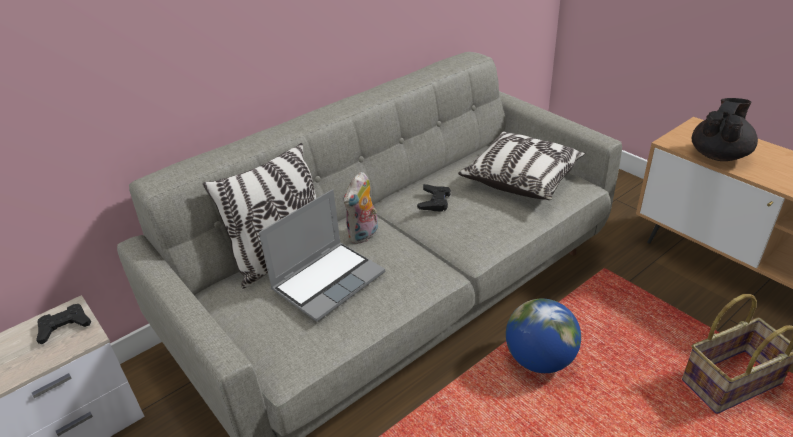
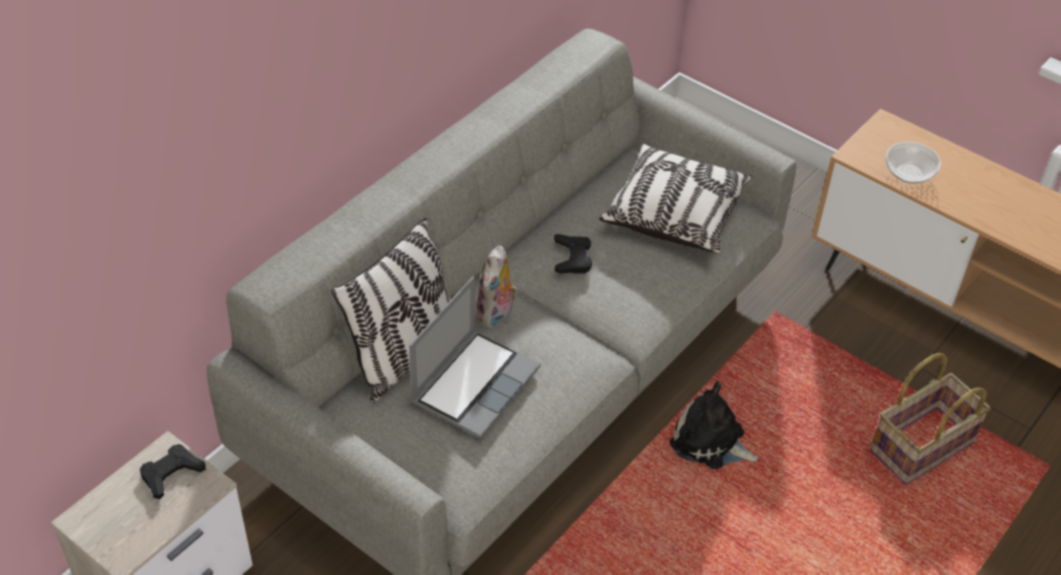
camera: 15 degrees left, 10 degrees up
(539, 360) = (711, 442): globe -> plush toy
(719, 155) = (909, 173): black teapot -> bowl

